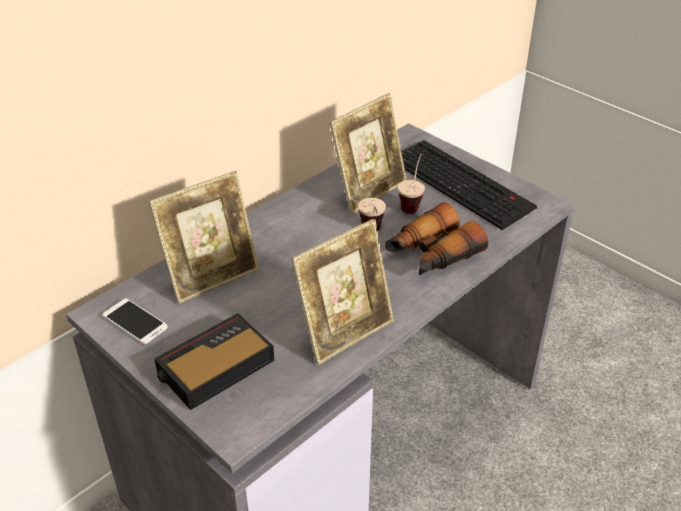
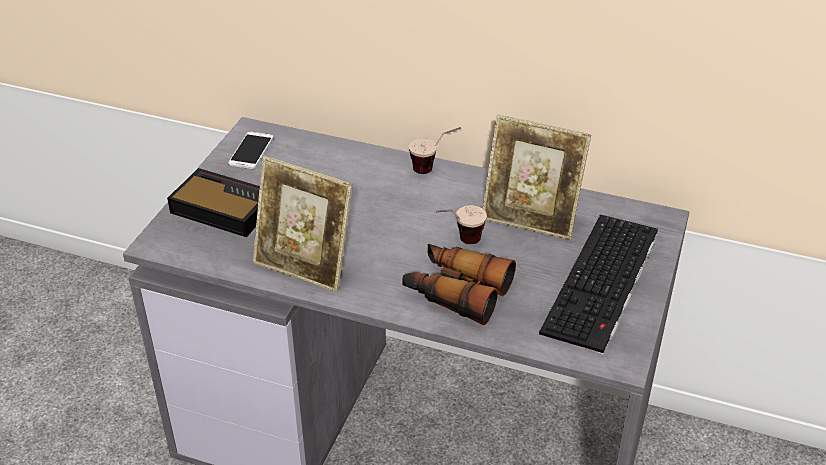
camera: 65 degrees right, 0 degrees up
(212, 276) = (330, 169): picture frame -> none
(412, 202) = (535, 255): cup -> cup (434, 168)

